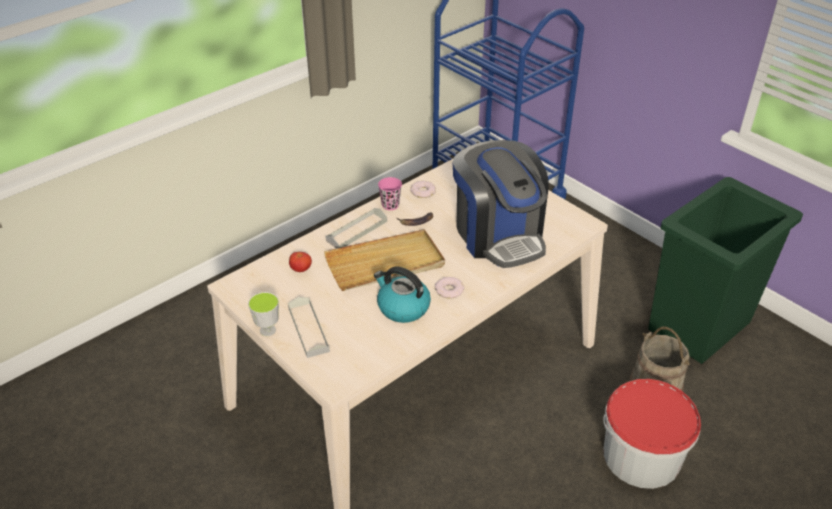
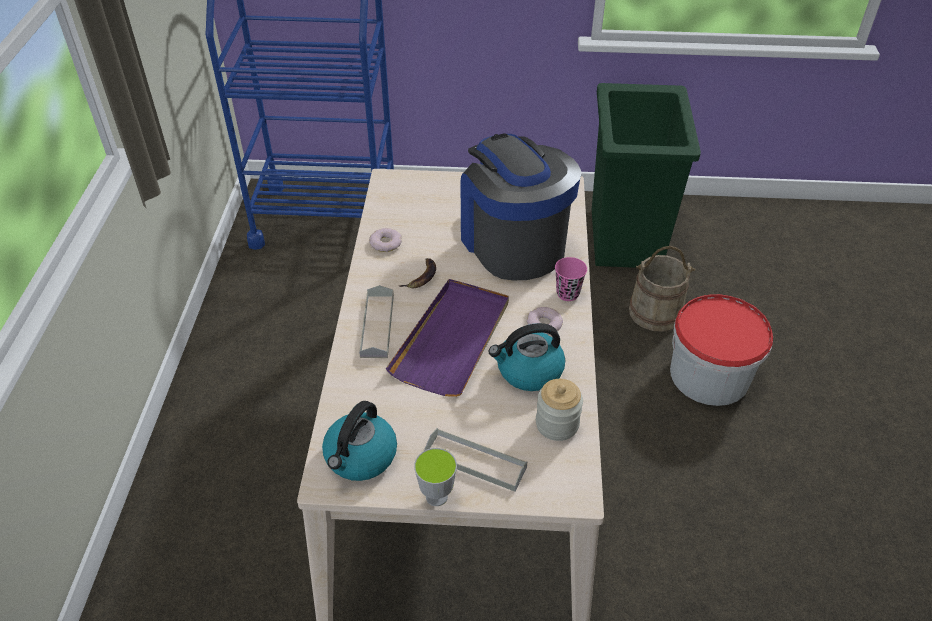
camera: 45 degrees left, 5 degrees up
(260, 287) = (360, 457): none -> kettle
(301, 269) = (377, 406): tomato -> none
(377, 344) = (557, 424): none -> jar
(385, 264) = (453, 339): beige tray -> purple tray
(390, 205) = (373, 277): pink cup -> pink cup (568, 293)
(498, 235) = (512, 242): coffee machine -> coffee machine turned 135 degrees counterclockwise

